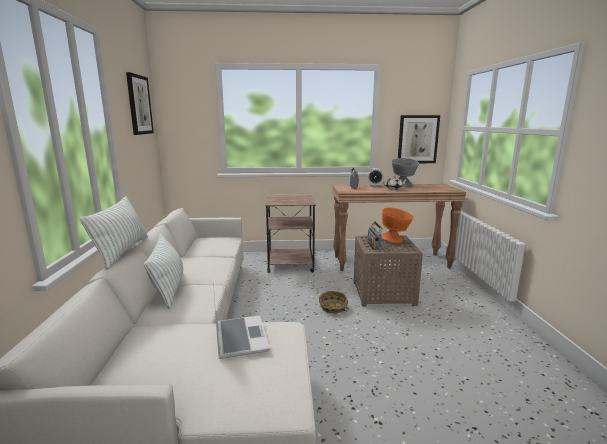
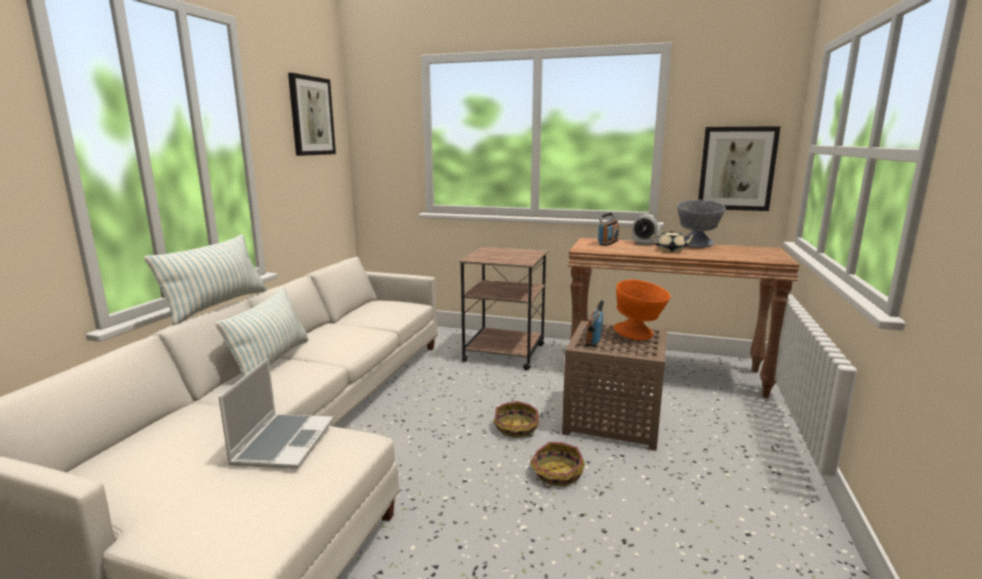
camera: 20 degrees right, 0 degrees up
(376, 329) = (556, 474): none -> basket

